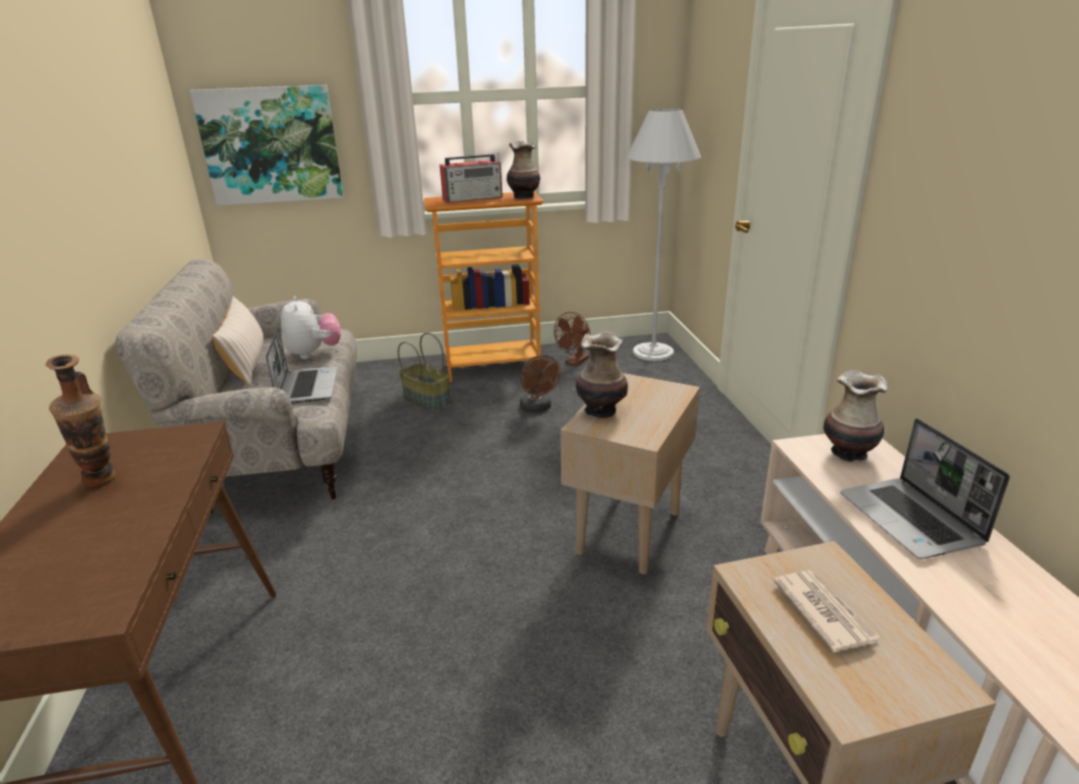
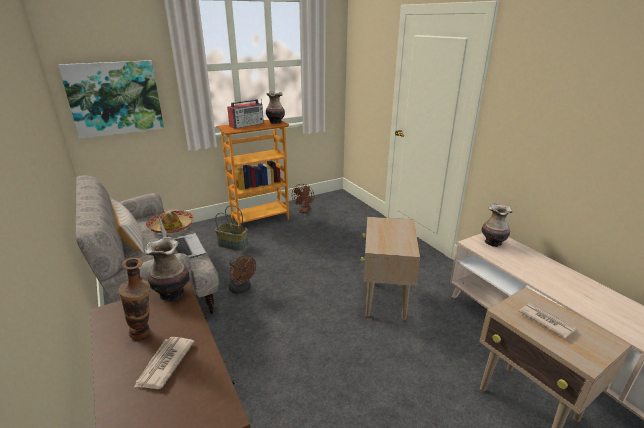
camera: 20 degrees left, 0 degrees up
(92, 526) = (164, 364): none -> newspaper
(314, 353) = (171, 227): plush toy -> hat
(538, 408) = (299, 240): brown fan -> brown fan (242, 289)
(600, 410) = (376, 239): vase -> vase (171, 293)
(653, 352) = (342, 200): white floor lamp -> none
(911, 520) = (538, 270): laptop -> none

